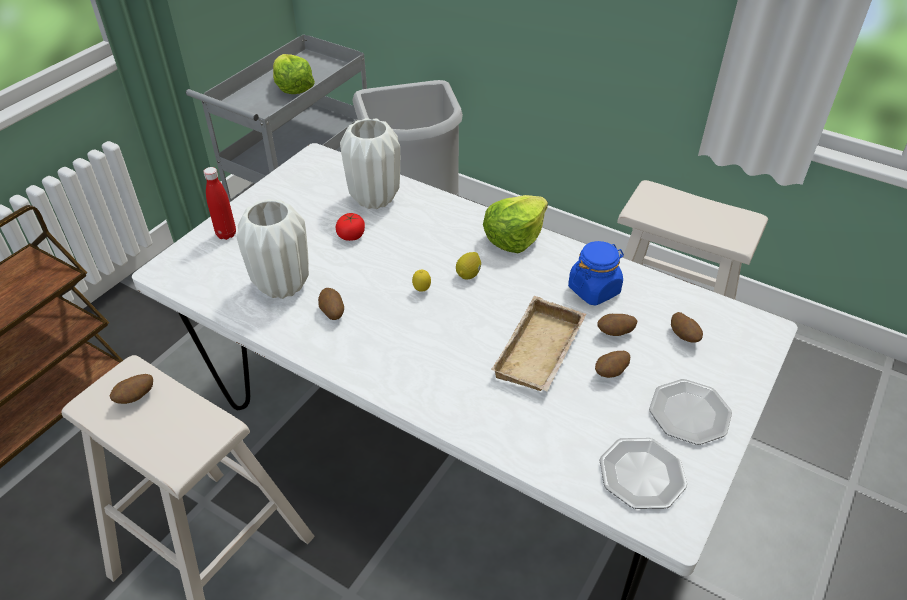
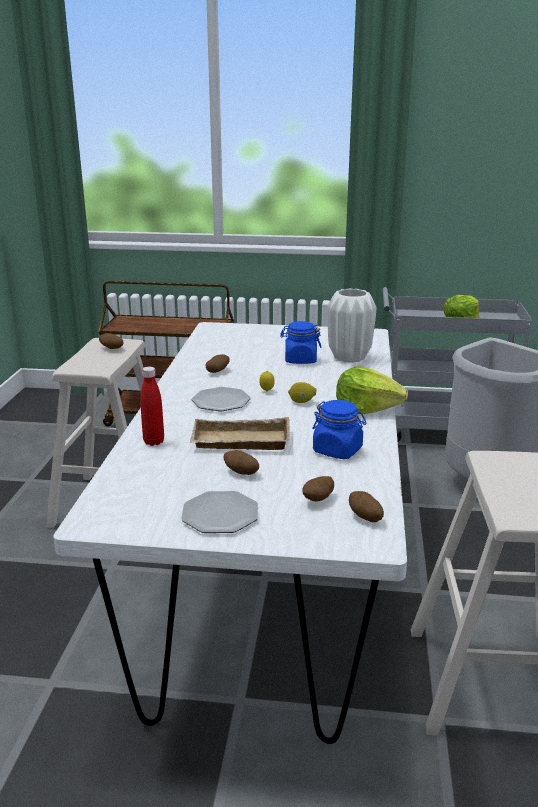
camera: 65 degrees right, 20 degrees down
(226, 234) = (260, 331): red bottle -> red bottle (153, 441)
(282, 285) = (229, 354): white vase -> none
(351, 235) = (300, 360): tomato -> blue jar
(615, 333) = (291, 467): potato -> potato (365, 518)
(641, 474) = (136, 502): plate -> plate (221, 401)

